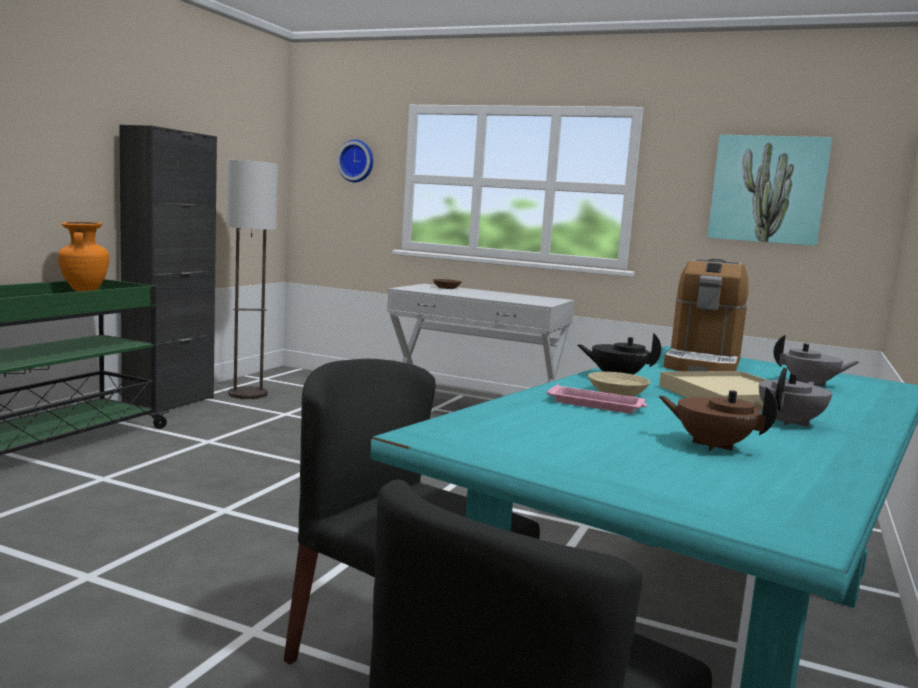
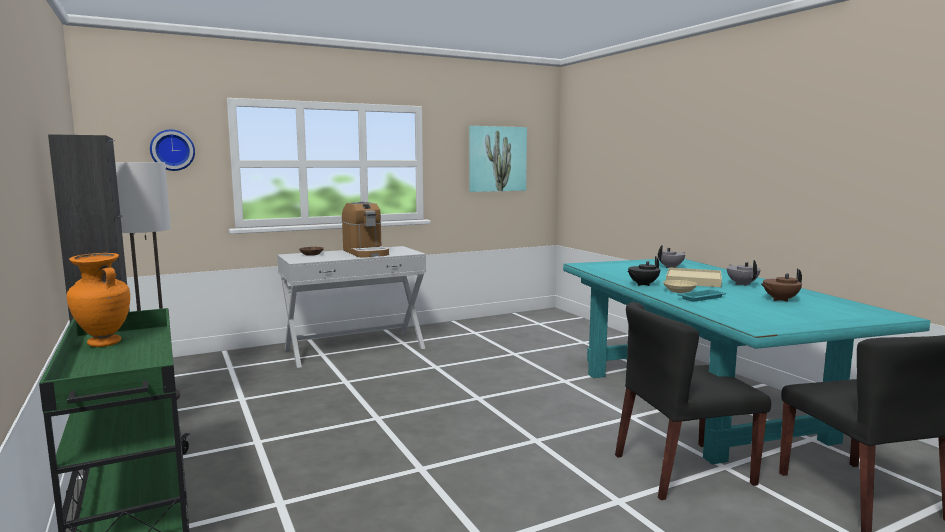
camera: 50 degrees left, 0 degrees up
(597, 405) = (702, 298): pink tray -> turquoise tray
(703, 363) = (615, 268): coffee machine -> coffee machine (365, 252)

